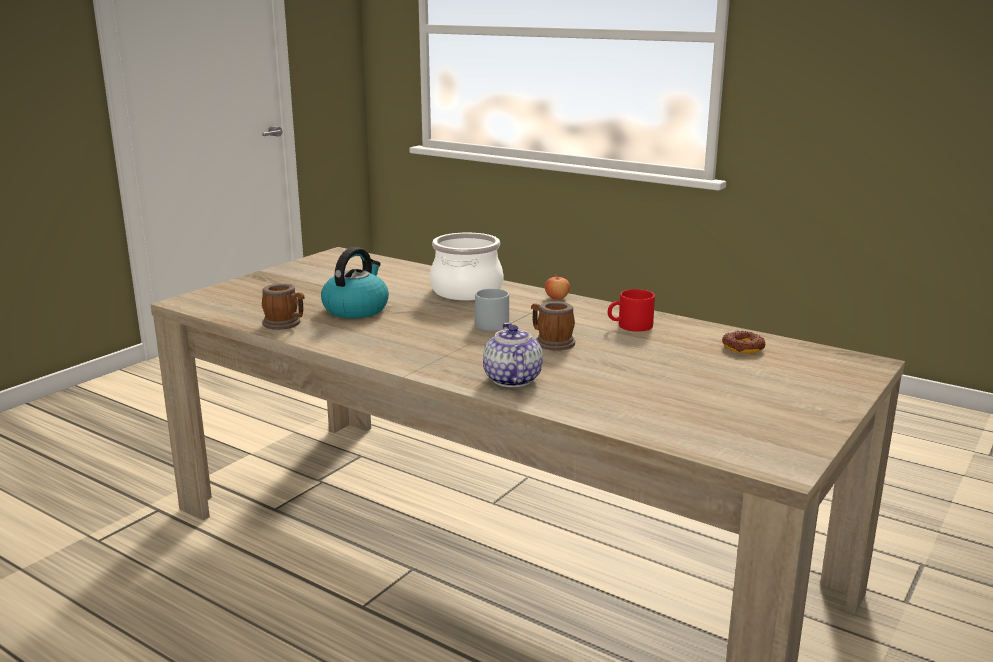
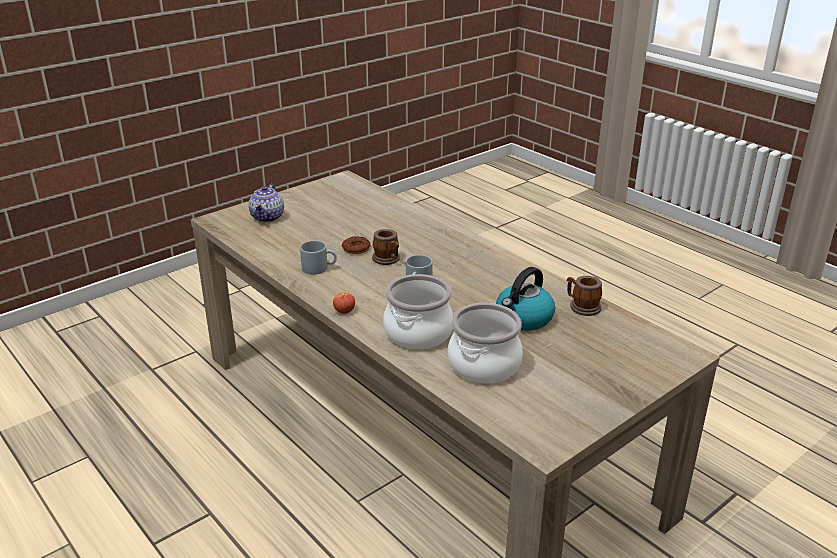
camera: 165 degrees left, 10 degrees up
(392, 280) = (485, 365): none -> cooking pot
(512, 380) = (432, 234): teapot -> teapot (268, 217)
(630, 326) = (319, 268): red mug -> grey mug
(743, 348) = (269, 239): donut -> donut (356, 248)

